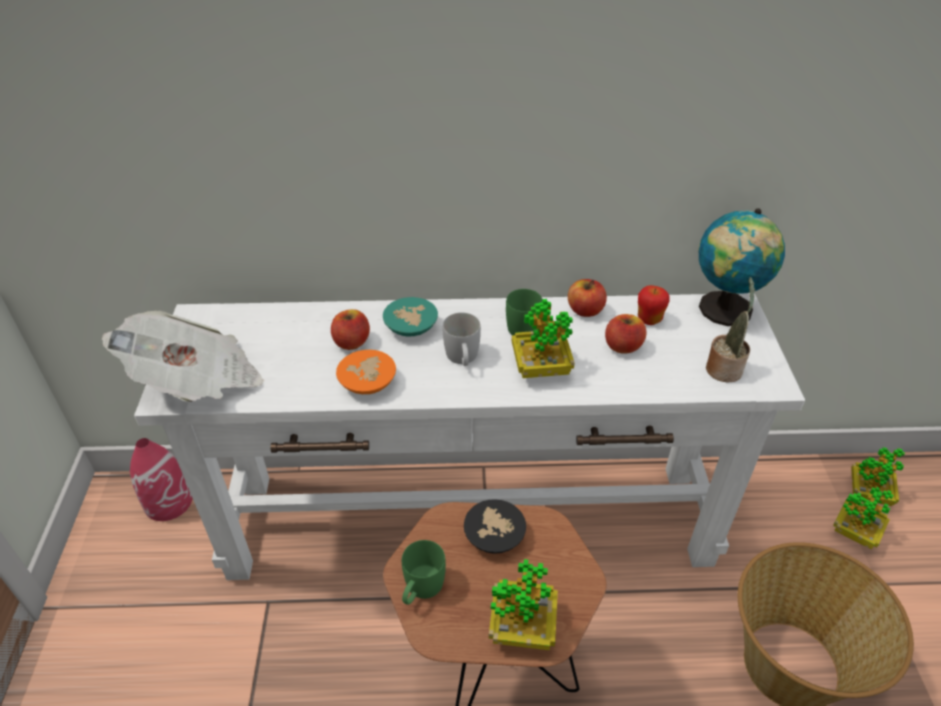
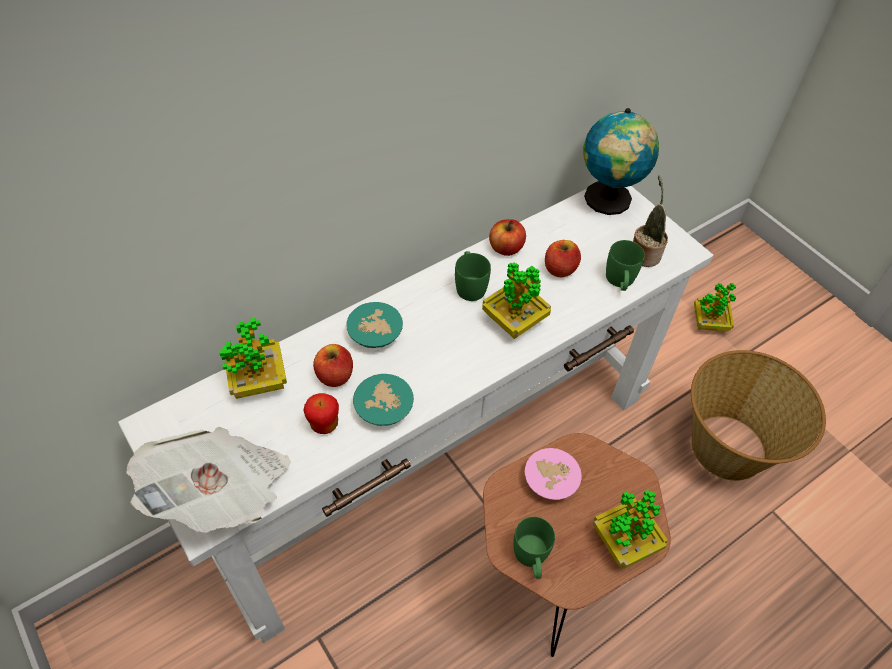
camera: 35 degrees left, 10 degrees up
(168, 501) = (143, 606): red vase -> none
(369, 381) = (384, 406): orange bowl -> turquoise bowl
(462, 359) = (445, 343): white mug -> none
(493, 534) = (549, 479): black bowl -> pink bowl
(649, 319) = (560, 234): apple -> apple (324, 425)
(676, 381) = (620, 282): none -> green mug
(868, 493) = (700, 287): potted plant -> potted plant (258, 381)

